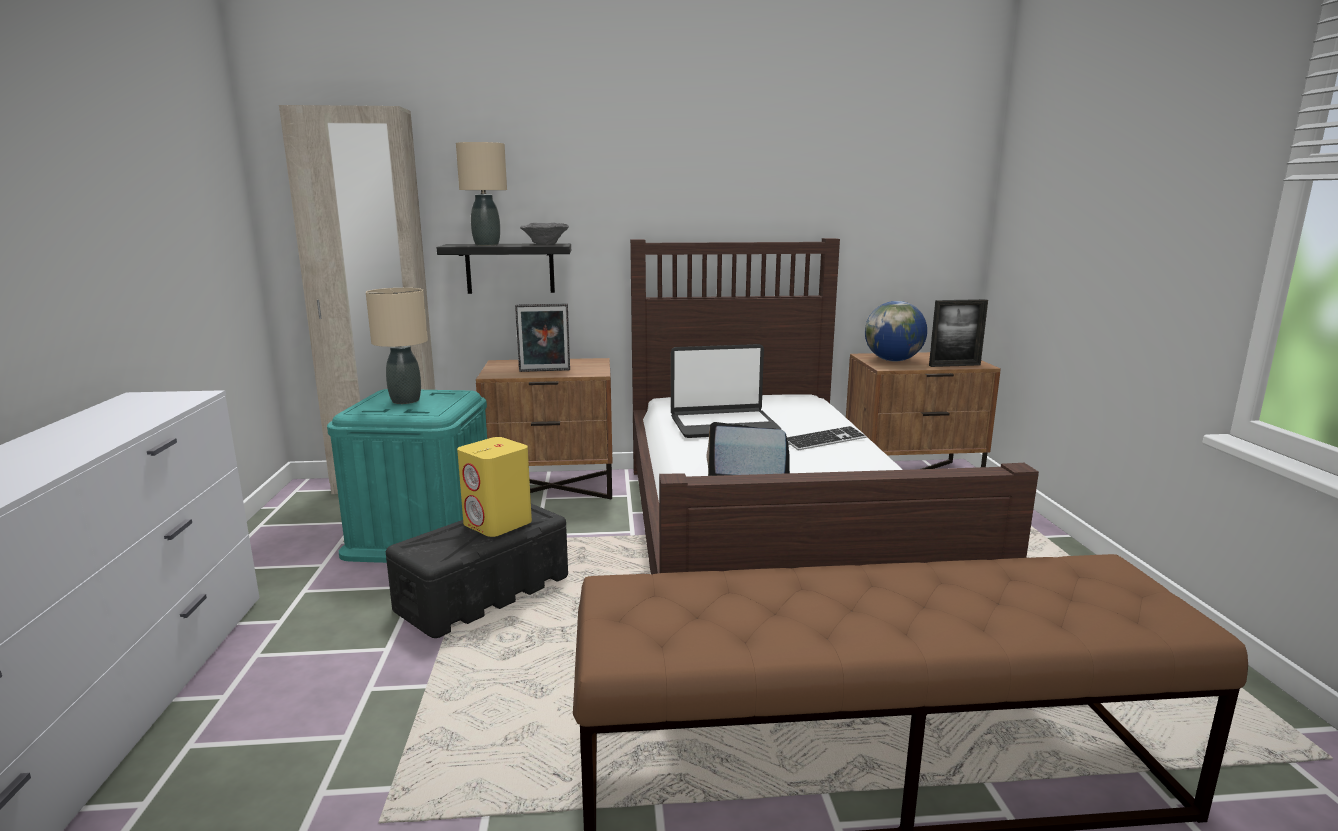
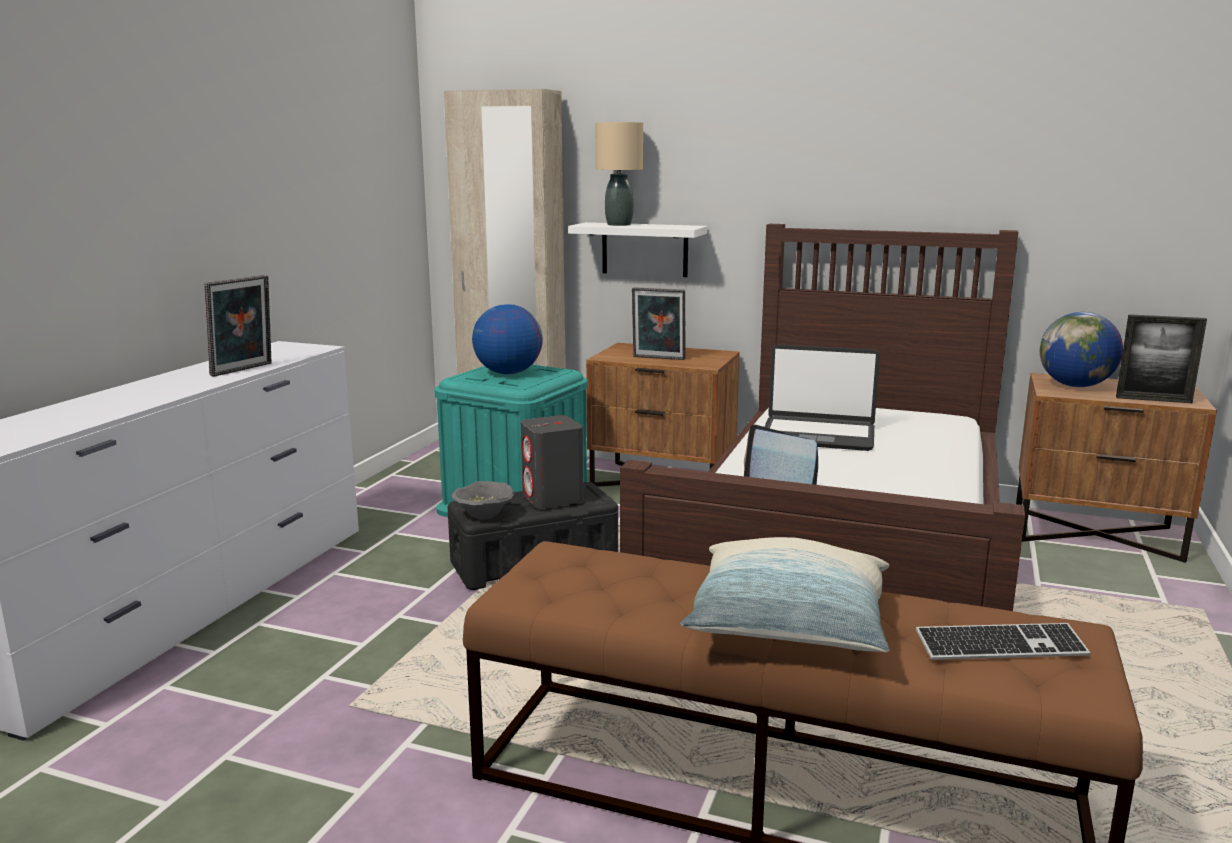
camera: 25 degrees right, 0 degrees up
(114, 432) = (244, 370): none -> picture frame
(405, 401) = (508, 373): beige table lamp -> globe
(498, 524) = (553, 498): yellow speaker -> grey speaker
(510, 268) = (644, 249): black shelf -> white shelf
(544, 244) = (674, 226): grey bowl -> grey bowl (483, 515)
(825, 440) = (915, 465): keyboard -> keyboard (1000, 646)
(909, 617) = (789, 627): none -> pillow

